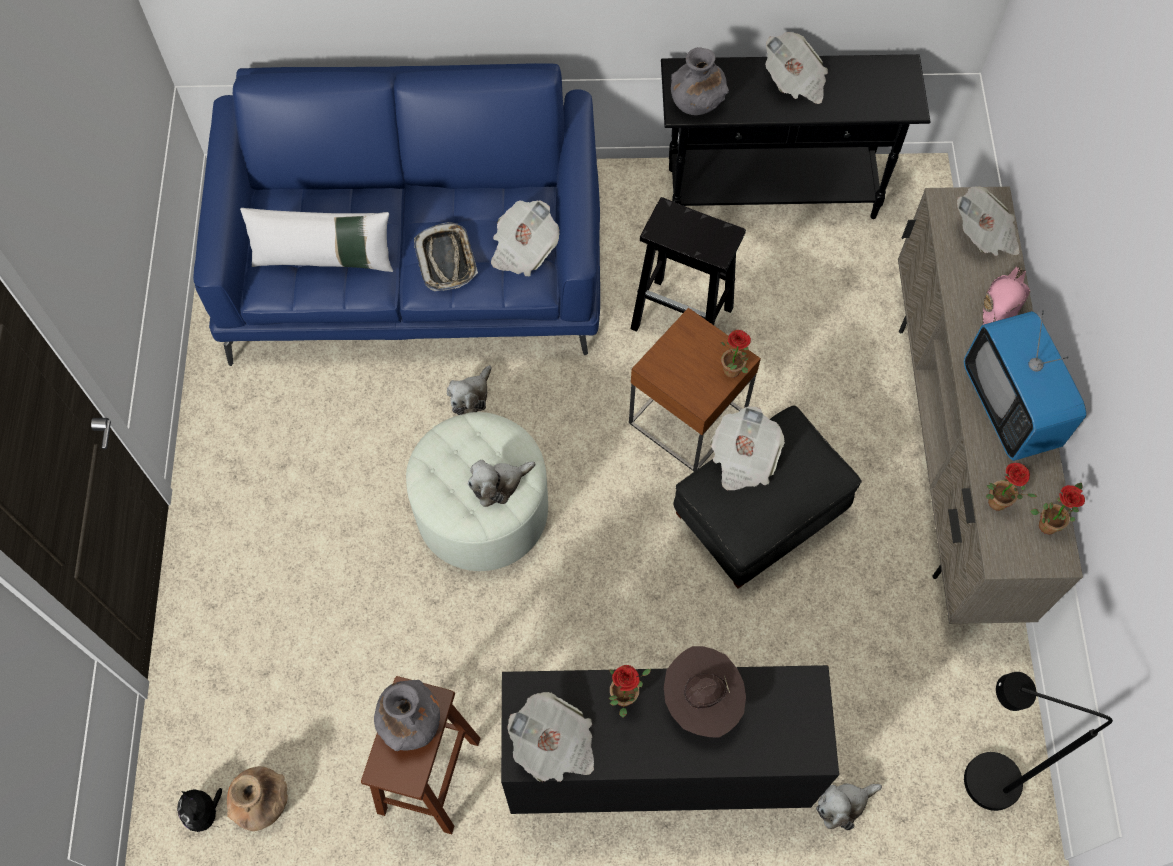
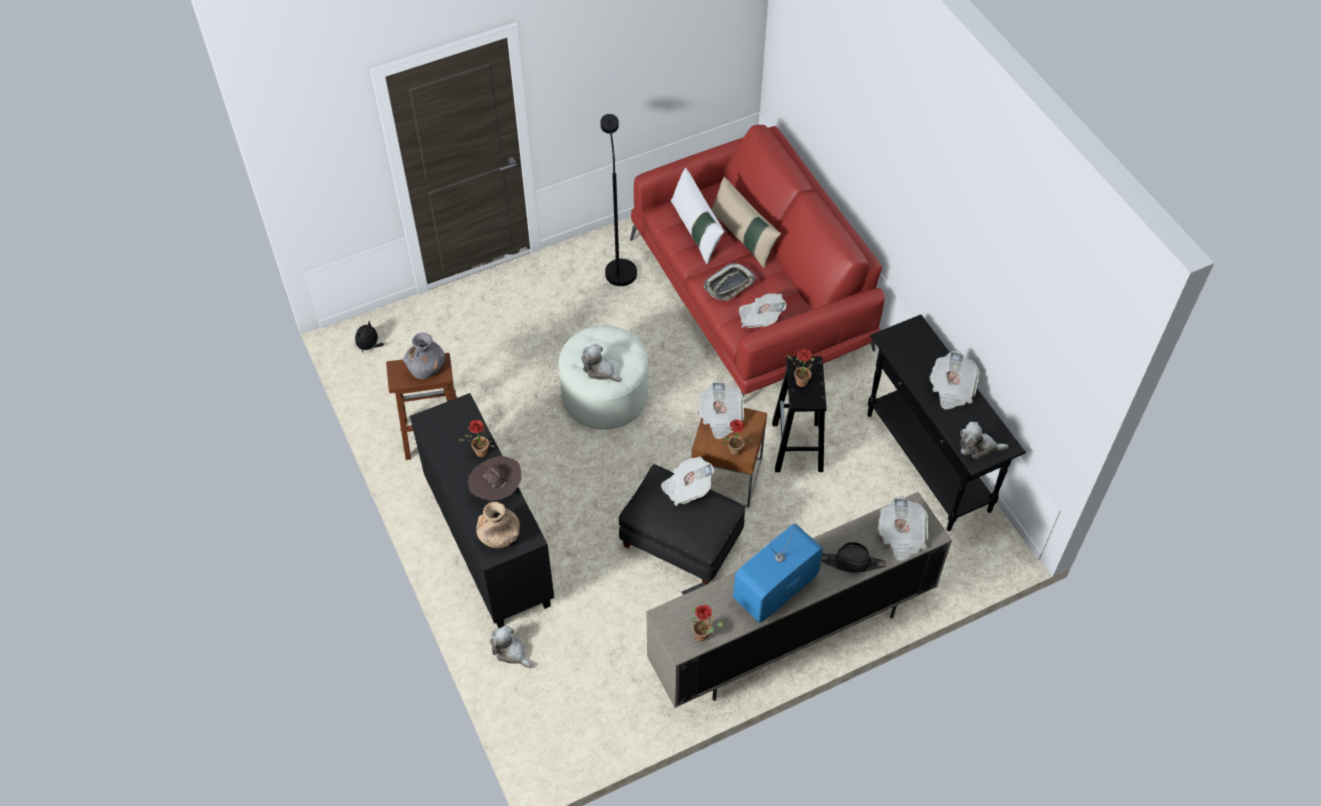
camera: 65 degrees right, 10 degrees down
(263, 803) = (385, 368): brown vase -> brown vase (499, 537)
(372, 208) = (743, 237): none -> beige pillow
(416, 263) = (750, 295): blue sofa -> red sofa
(471, 397) = (675, 360): plush toy -> plush toy (978, 447)
(554, 745) = (439, 431): newspaper -> newspaper (721, 418)
(696, 103) = (898, 344): grey vase -> none
(974, 778) = (562, 722): black floor lamp -> black floor lamp (619, 267)
(995, 505) = (699, 601): potted plant -> potted plant (799, 382)
(1002, 304) = (852, 562): pink hat -> black hat

